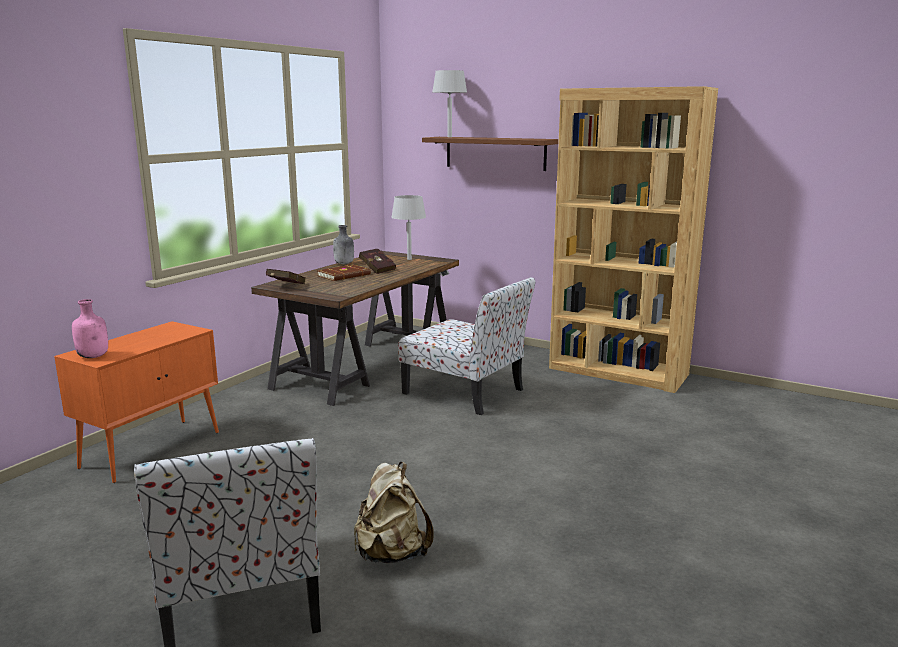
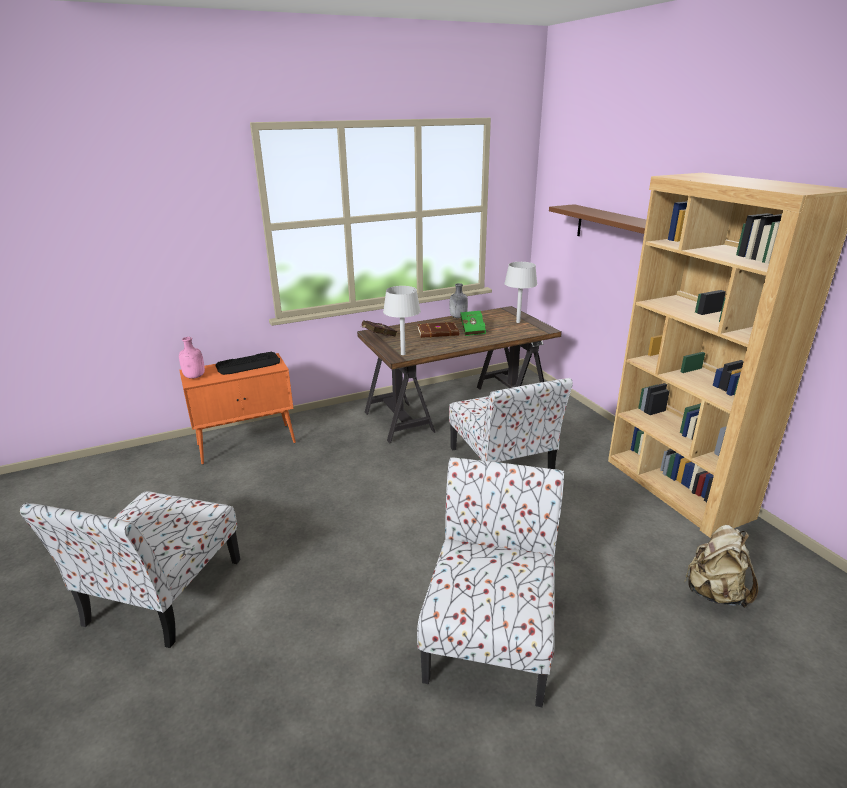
camera: 35 degrees right, 10 degrees up
(151, 335) = (248, 364): none -> keyboard
(376, 269) = (472, 330): red book -> green book
(391, 554) = (277, 604): beige backpack -> beige backpack (714, 593)
(449, 137) = (575, 208): grey table lamp -> grey table lamp (402, 354)
(606, 498) = (490, 634): none -> chair

